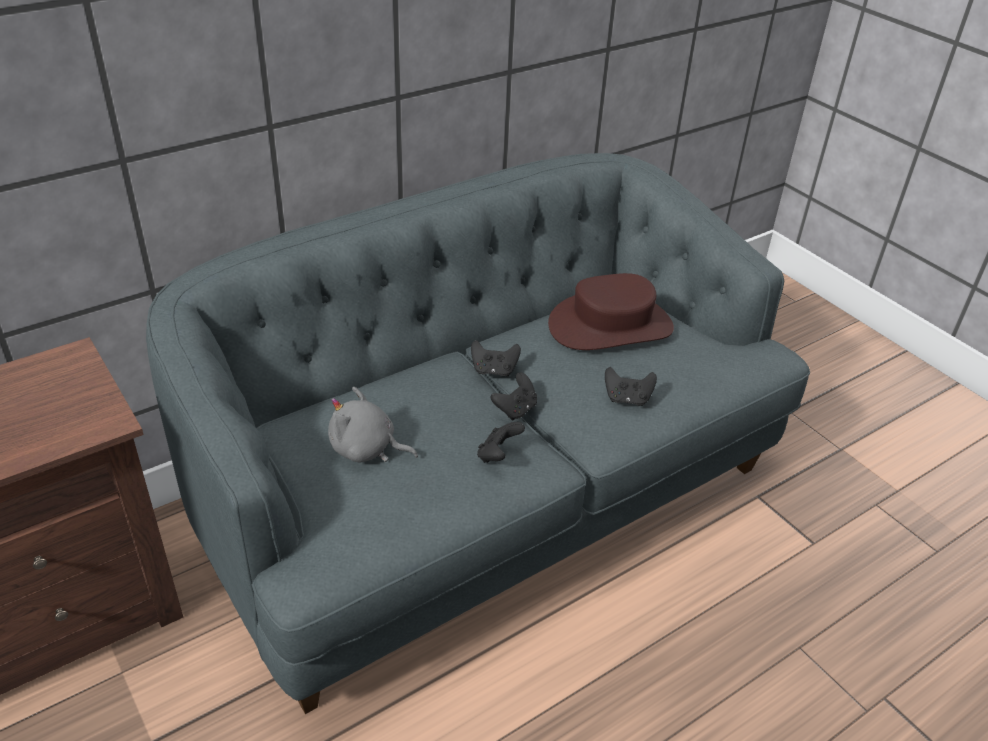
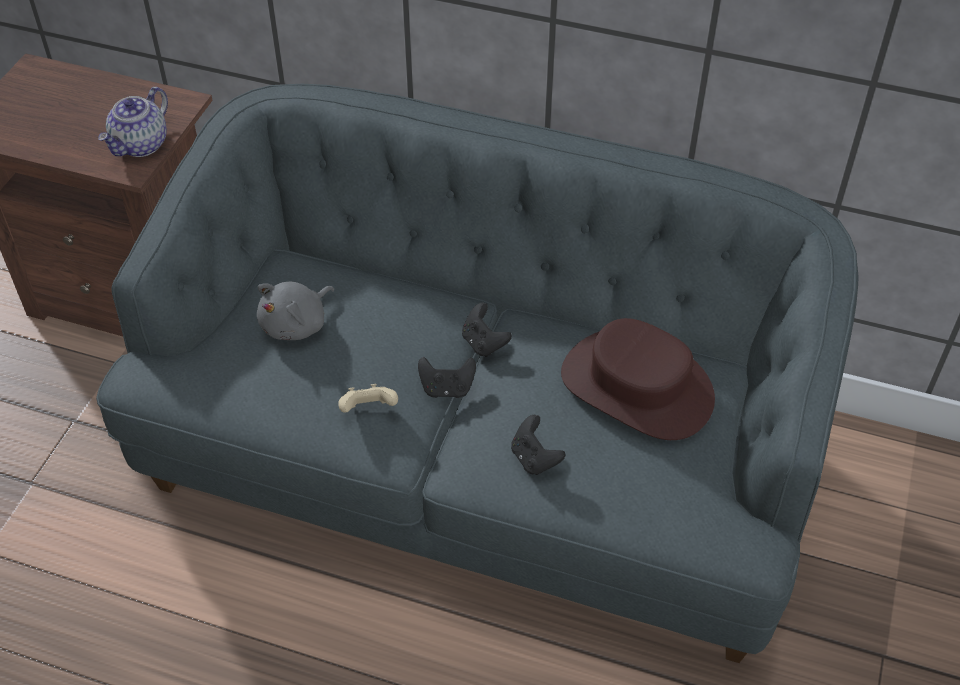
camera: 55 degrees right, 10 degrees up
(87, 403) = (141, 145): none -> teapot
(366, 449) = (297, 324): grey plush toy -> grey plush toy turned 120 degrees counterclockwise
(498, 455) = (369, 410): black game controller -> beige game controller

